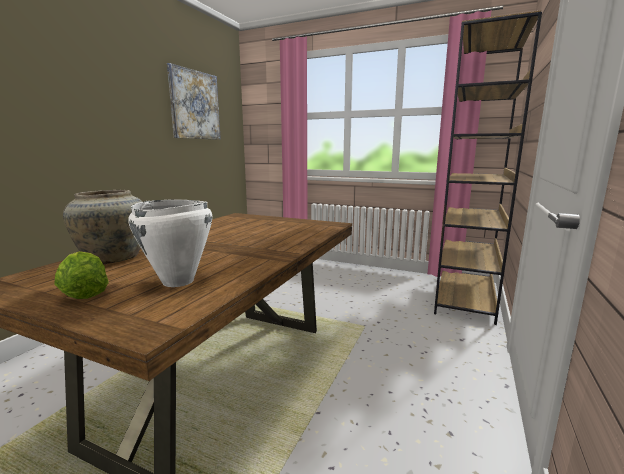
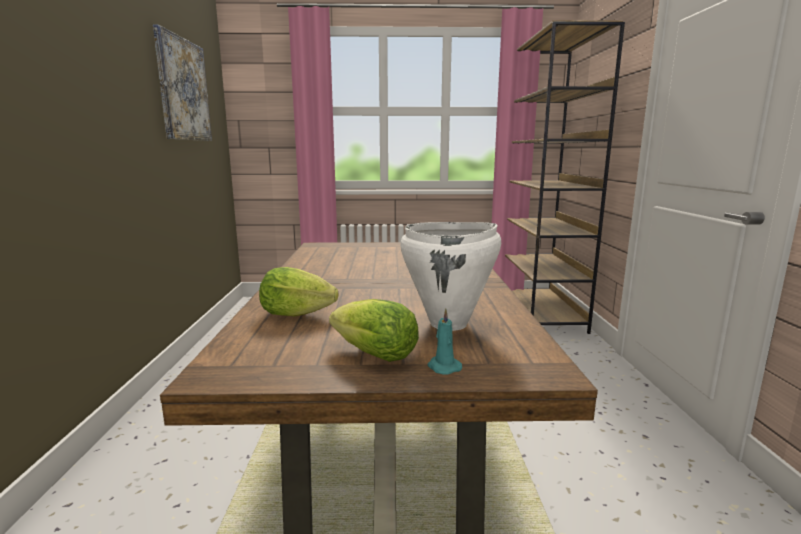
camera: 25 degrees left, 0 degrees up
(98, 310) = (443, 367): none -> turquoise candle
(113, 258) = (296, 314): beige vase -> lettuce

